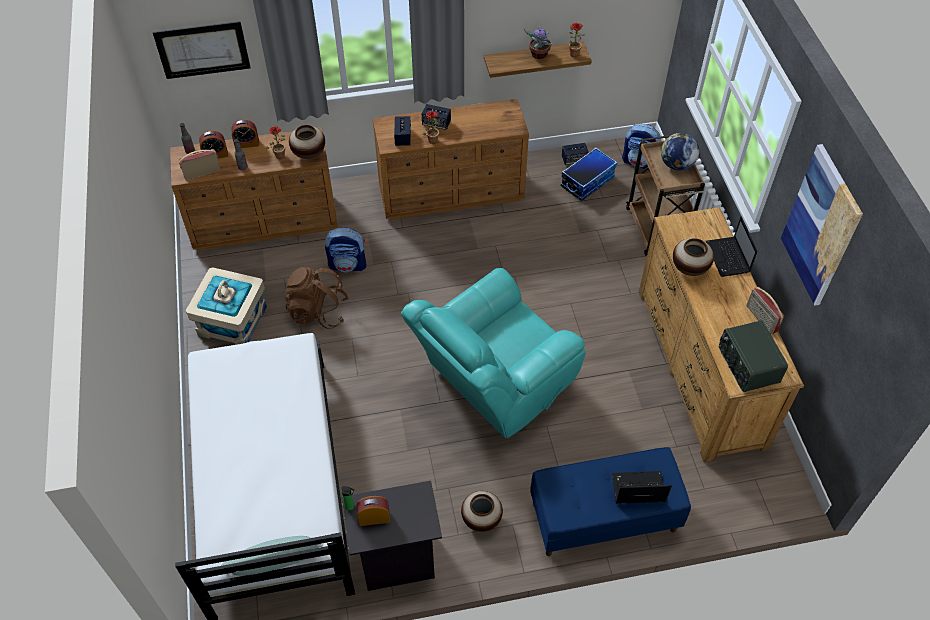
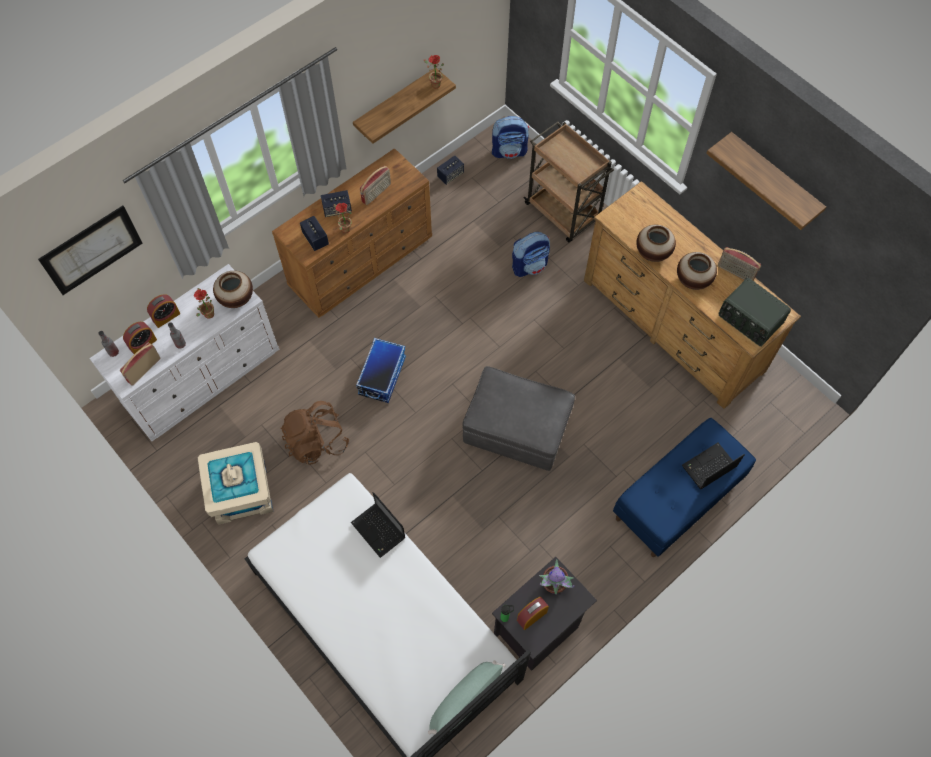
camera: 30 degrees left, 10 degrees up
(265, 222) = (203, 377): brown dresser -> white dresser
(348, 264) = (312, 381): backpack -> backpack (530, 265)
(477, 125) = (376, 193): none -> radio
(481, 519) = (583, 556): vase -> vase (693, 280)
(492, 385) = (516, 430): turquoise armchair -> grey ottoman
(538, 55) = (404, 100): potted plant -> potted plant (554, 584)
(587, 181) = (475, 192): storage box -> storage box (381, 375)
(676, 165) = (574, 152): globe -> none
(728, 258) = (677, 227): laptop -> laptop (379, 531)
(821, 226) = (773, 179): picture -> shelf

